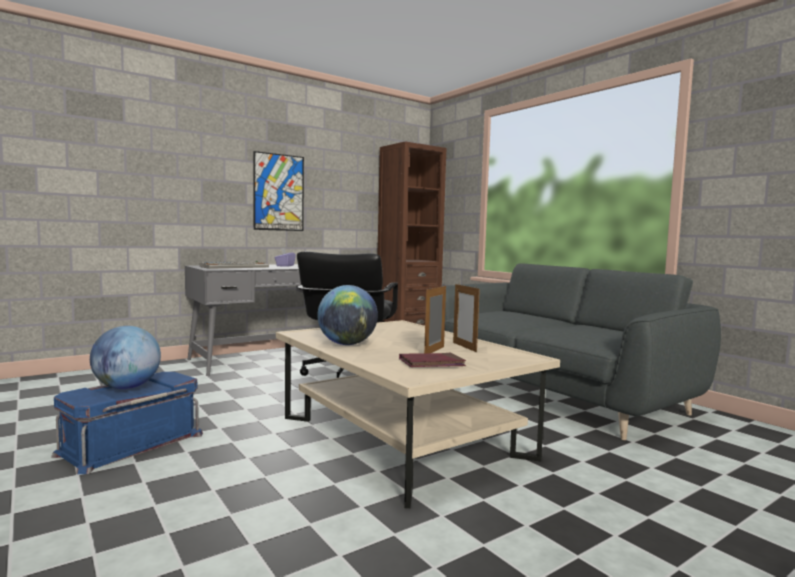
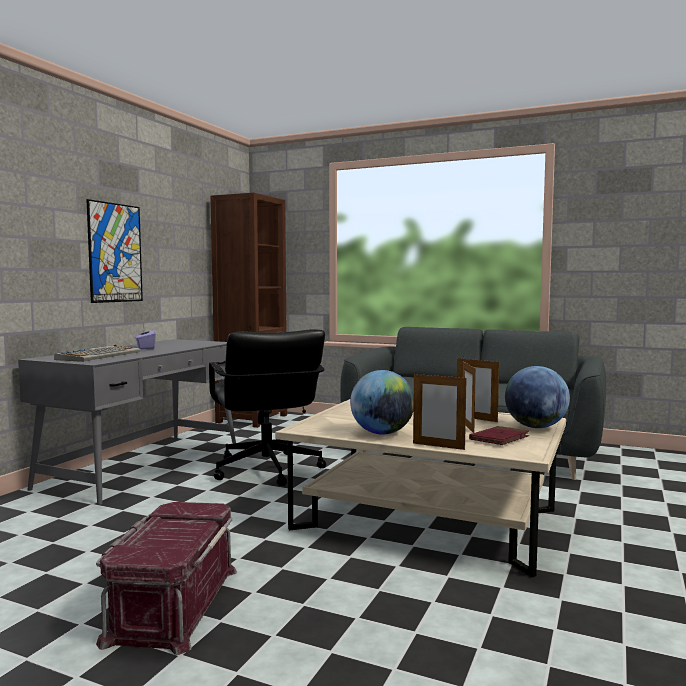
camera: 30 degrees left, 0 degrees up
(127, 387) = (167, 532): globe -> globe (535, 427)
(131, 443) = (172, 603): blue storage box -> red storage box
(359, 359) = (438, 446): none -> picture frame

